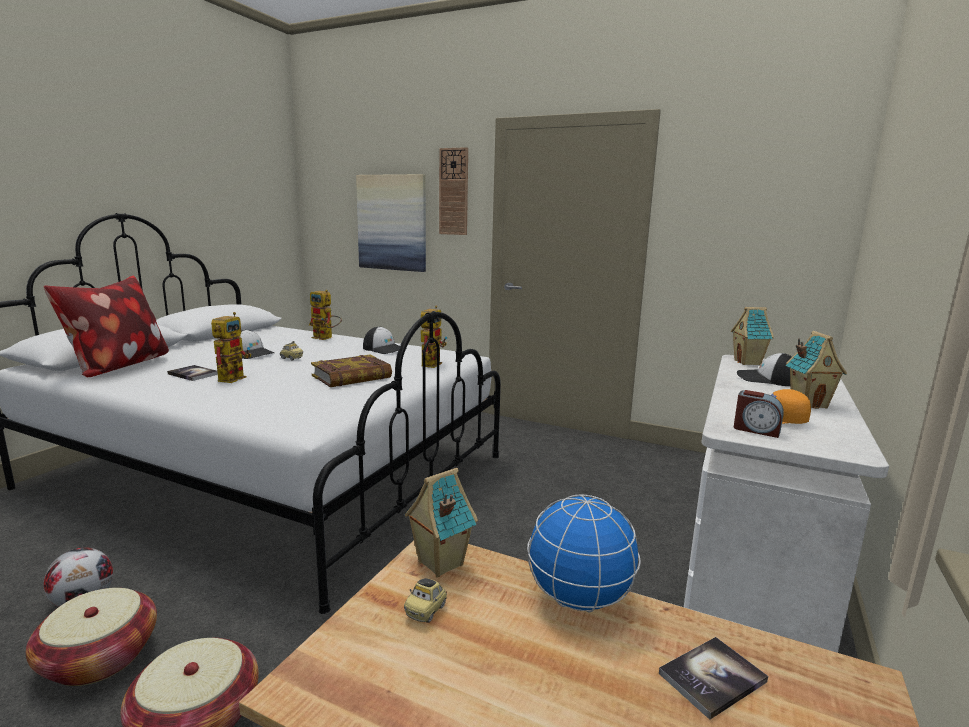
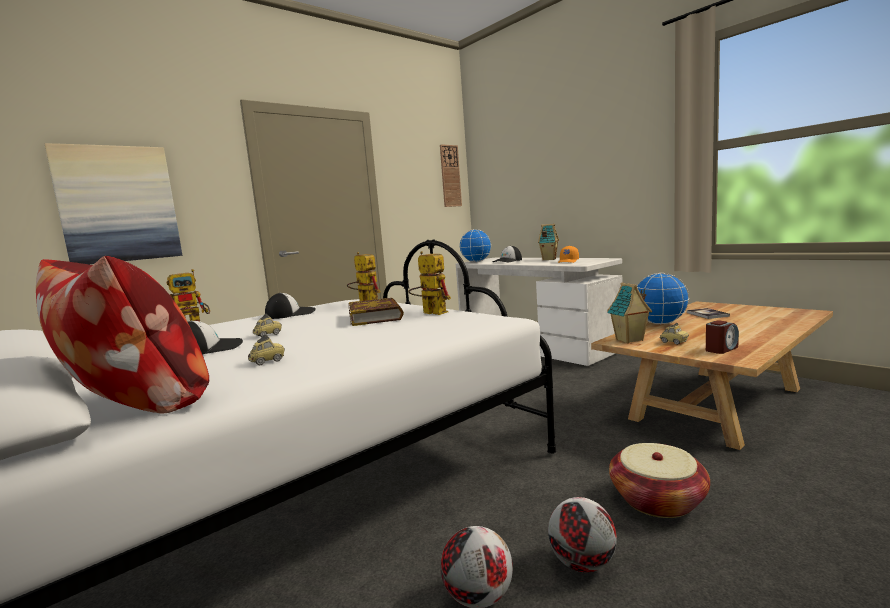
camera: 65 degrees left, 5 degrees down
(100, 658) = (581, 563): basket -> football
(193, 374) = (267, 361): book -> toy car
(234, 377) = (313, 346): toy robot -> toy robot (429, 313)
(453, 192) = (204, 167): wall clock -> wall clock (450, 176)
(748, 363) = (476, 262): toy house -> globe
(756, 430) = (580, 263): alarm clock -> alarm clock (721, 349)

